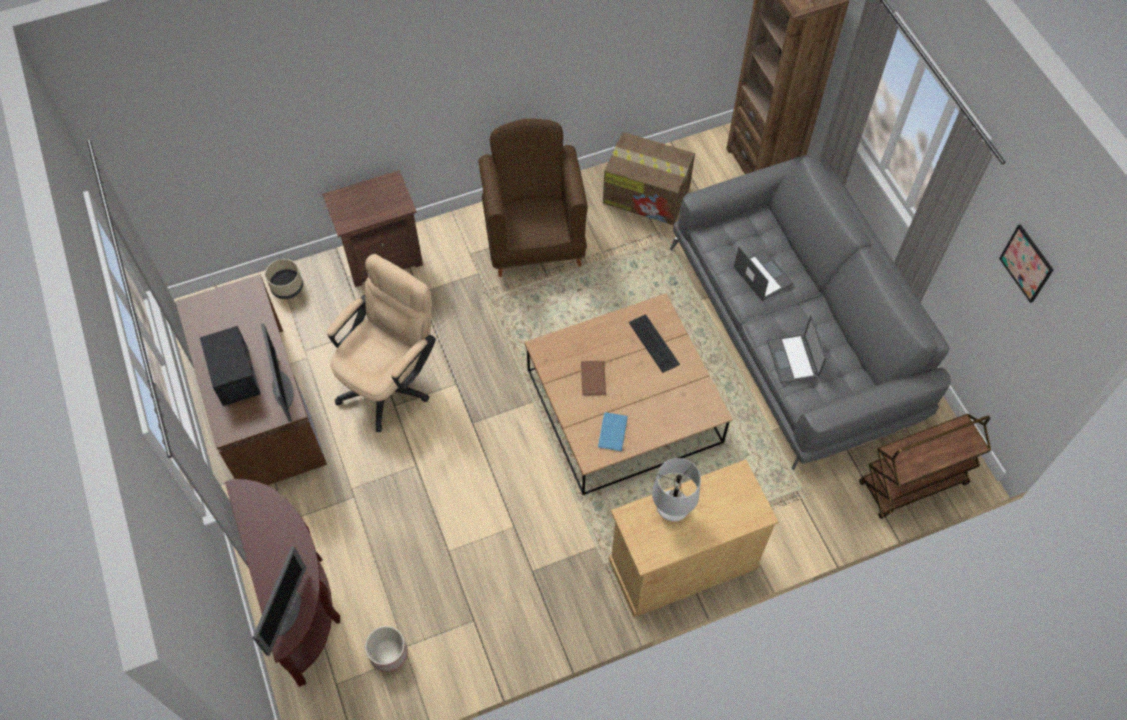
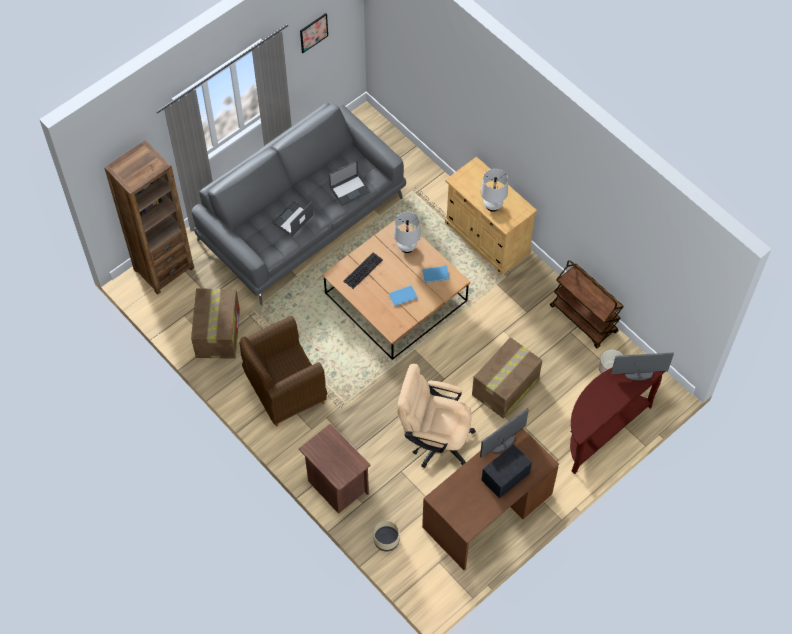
camera: 110 degrees left, 0 degrees up
(424, 494) = (505, 387): none -> cardboard box
(592, 379) = (403, 296): brown book -> blue book
(673, 410) = (407, 247): none -> white table lamp
(912, 484) = (386, 138): brown cart -> brown cart (584, 319)

